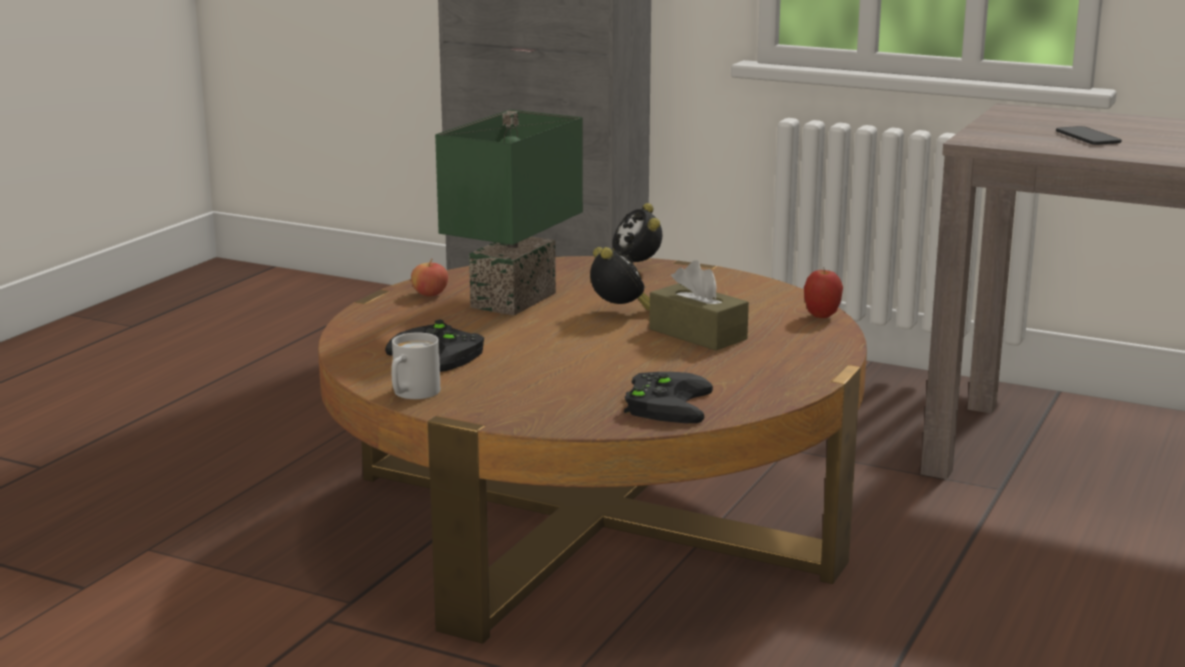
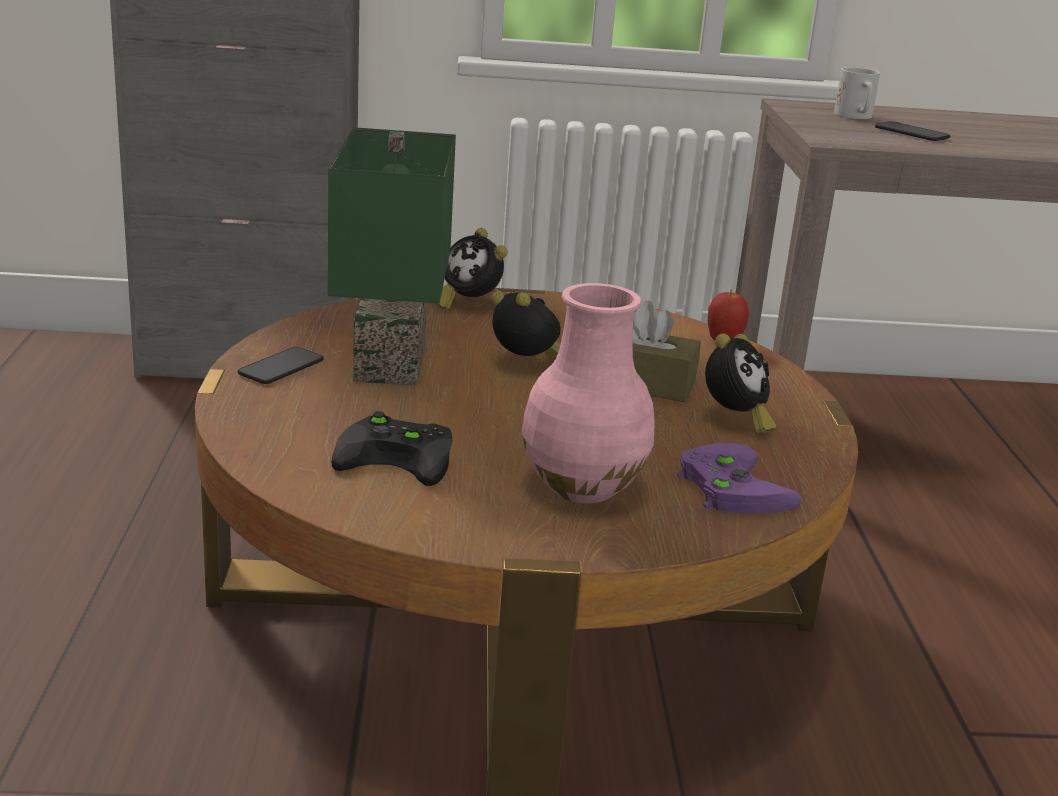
camera: 30 degrees left, 5 degrees up
(411, 395) = (438, 530): white mug -> white mug (855, 117)
(430, 294) = (281, 367): apple -> phone
(550, 388) = (584, 487): none -> pink vase
(664, 403) = (728, 486): black game controller -> purple game controller
(740, 366) = (734, 420): none -> alarm clock

